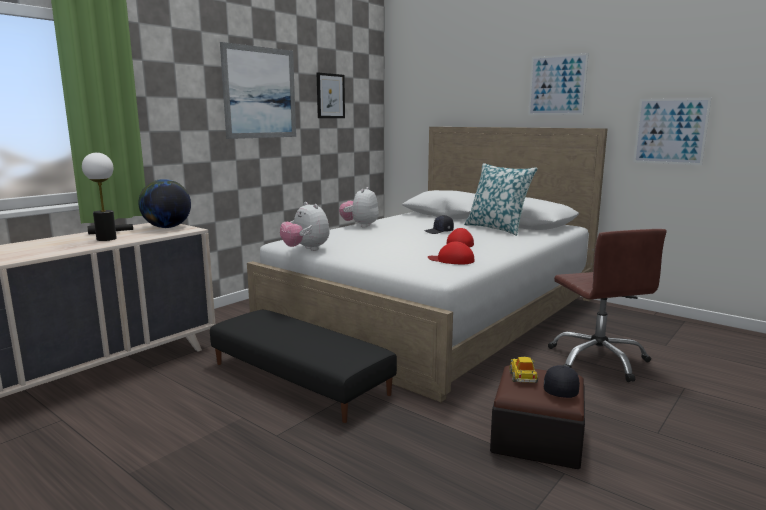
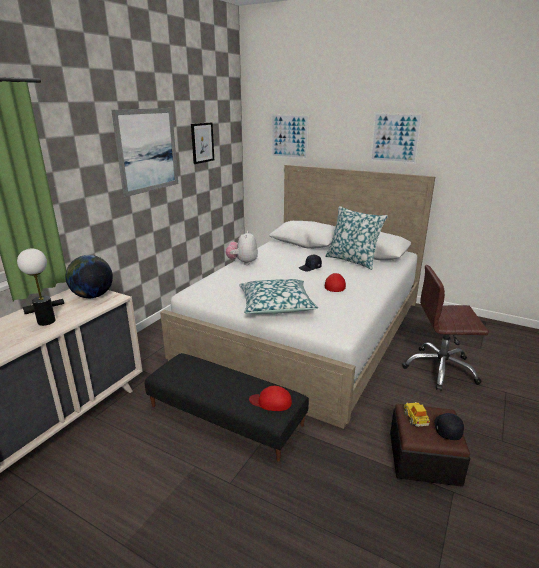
camera: 10 degrees left, 10 degrees up
(306, 249) = (214, 303): plush toy -> none
(377, 254) = (276, 305): none -> pillow
(451, 260) = (338, 309): red cap -> red cap (271, 401)
(598, 360) = (440, 369): brown office chair -> brown office chair turned 120 degrees clockwise
(670, 131) = (484, 182): picture -> picture (289, 136)

